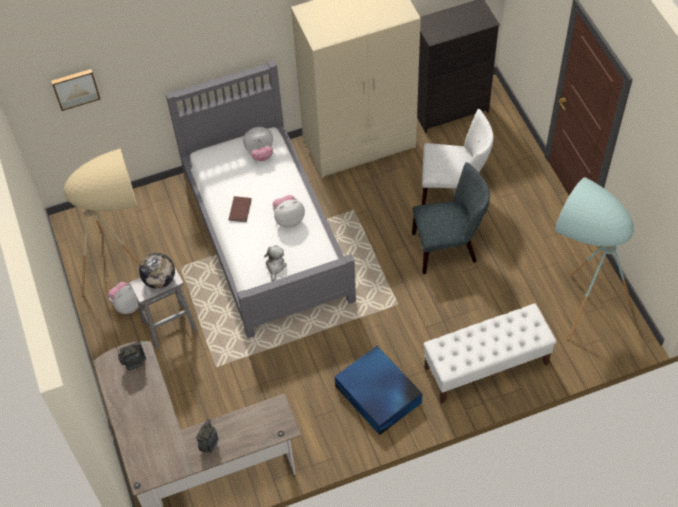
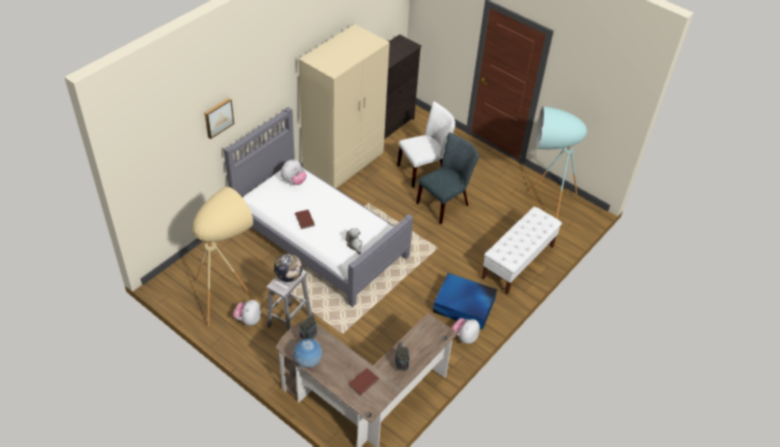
camera: 35 degrees left, 10 degrees down
(75, 88) = (166, 156): picture -> picture (218, 117)
(115, 393) = (308, 362): none -> globe
(156, 444) = (362, 382): none -> brown book
(288, 219) = (343, 213): plush toy -> plush toy (464, 337)

